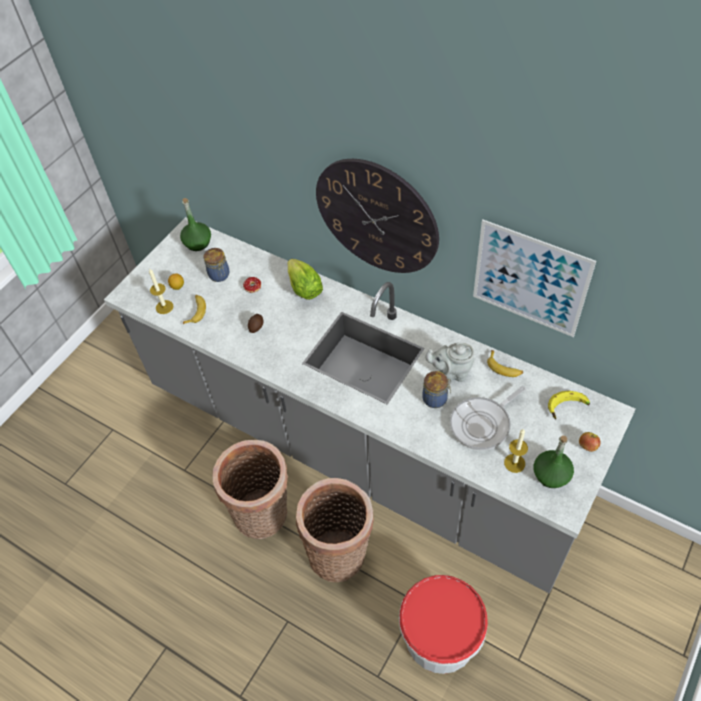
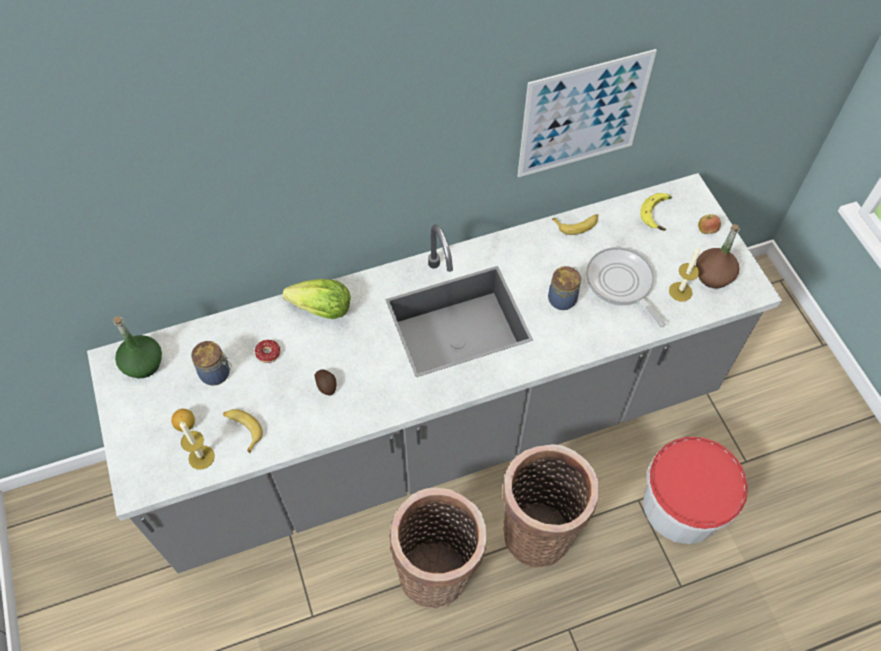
camera: 55 degrees left, 5 degrees up
(377, 217) = (389, 164): wall clock -> none
(451, 373) = (545, 266): grey teapot -> none
(483, 424) = (621, 284): frying pan -> frying pan turned 150 degrees clockwise
(551, 475) = (713, 275): green bottle -> brown bottle

